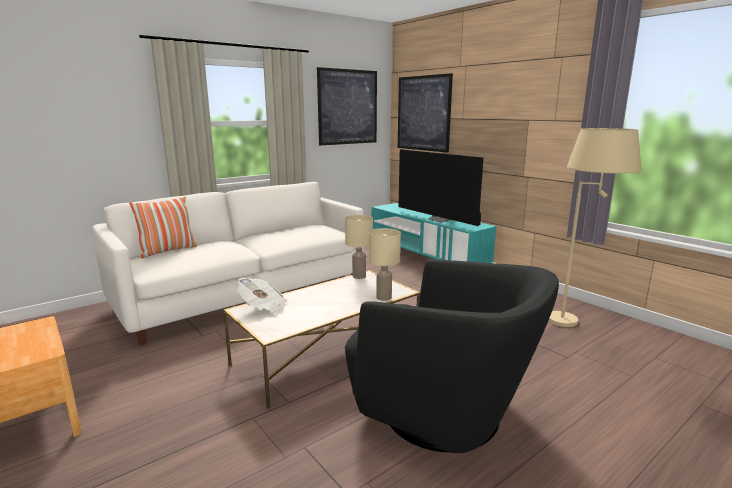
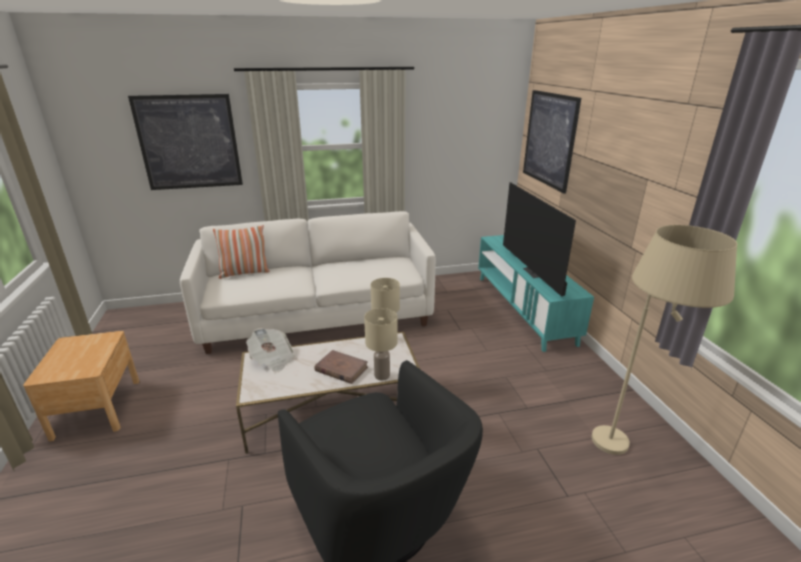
camera: 25 degrees right, 10 degrees up
(341, 301) = (341, 369): none -> brown book
(348, 107) = (464, 125): picture -> picture (189, 142)

